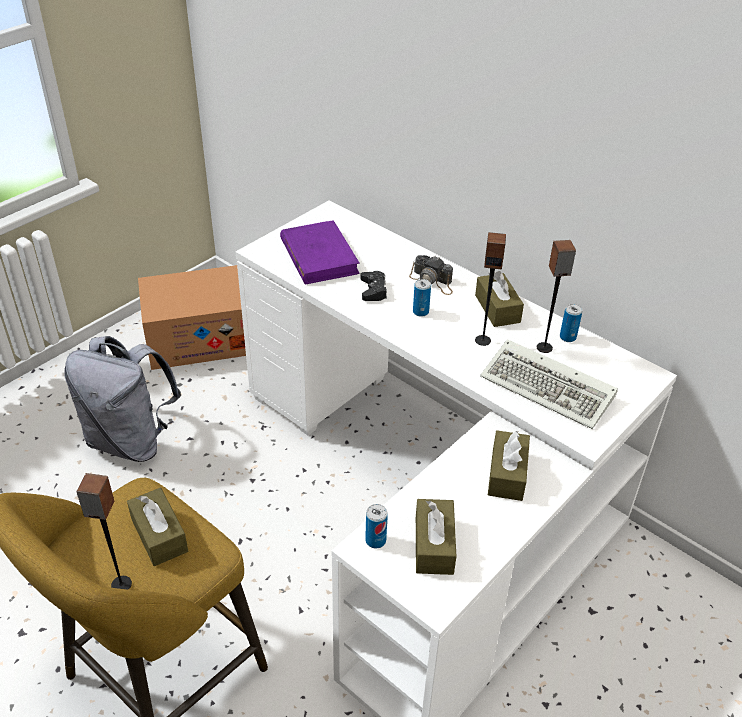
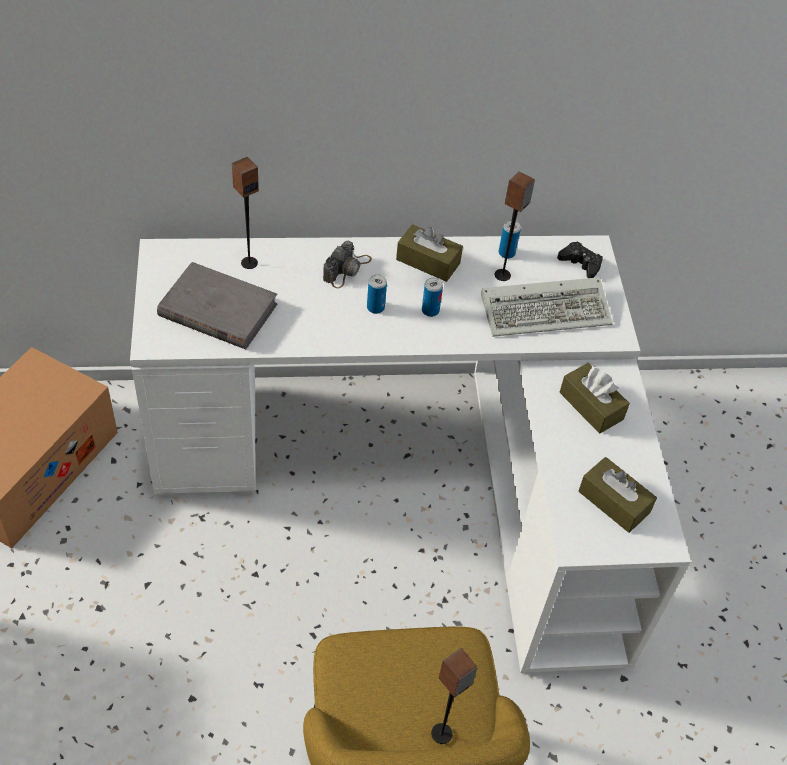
camera: 50 degrees left, 10 degrees up
(131, 441) = (92, 633): grey backpack -> none
(159, 535) = (414, 671): brown tissue box -> none
(319, 256) = (217, 310): purple book -> grey book
(373, 290) = (311, 313): black game controller -> black game controller (580, 263)
(375, 540) = (576, 532): can -> can (430, 310)
(432, 281) = (347, 269): camera -> camera turned 45 degrees counterclockwise
(483, 340) = (453, 300): speaker -> speaker (249, 262)

